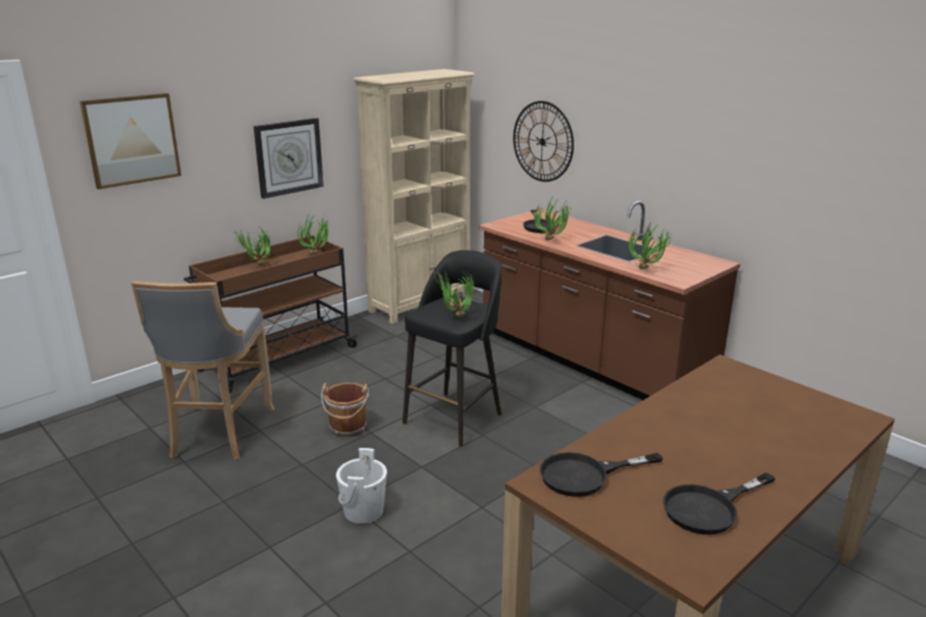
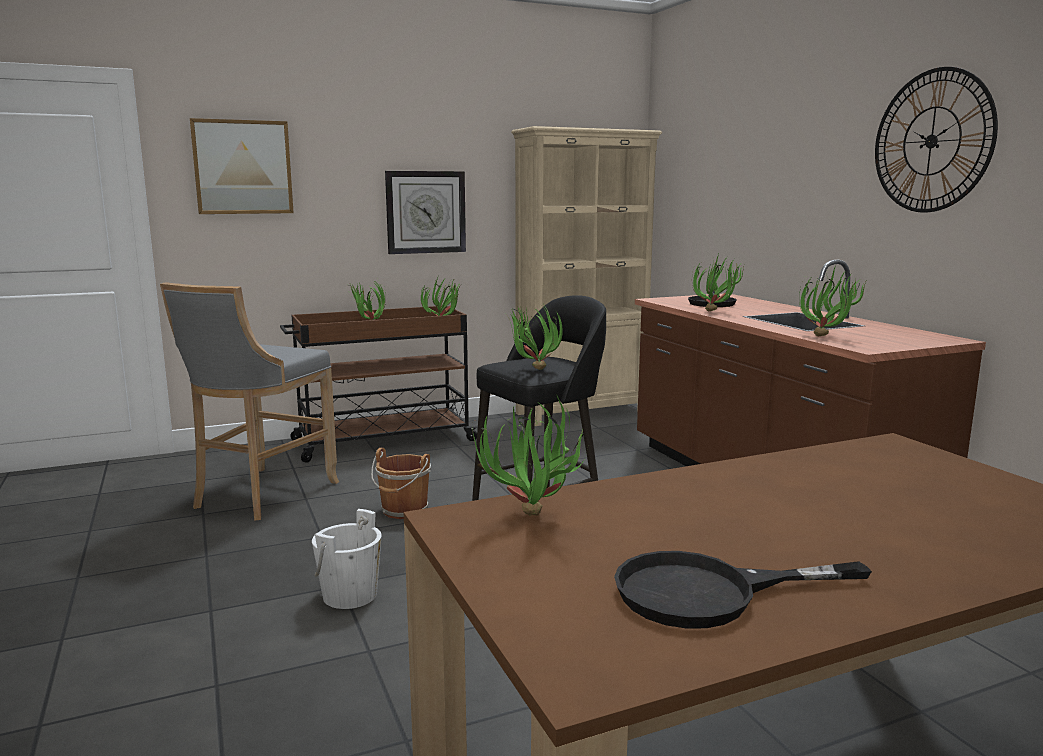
camera: 20 degrees right, 10 degrees down
(542, 141) = (734, 205): wall clock -> wall clock (931, 141)
(585, 475) = (533, 522): black frying pan -> potted plant

